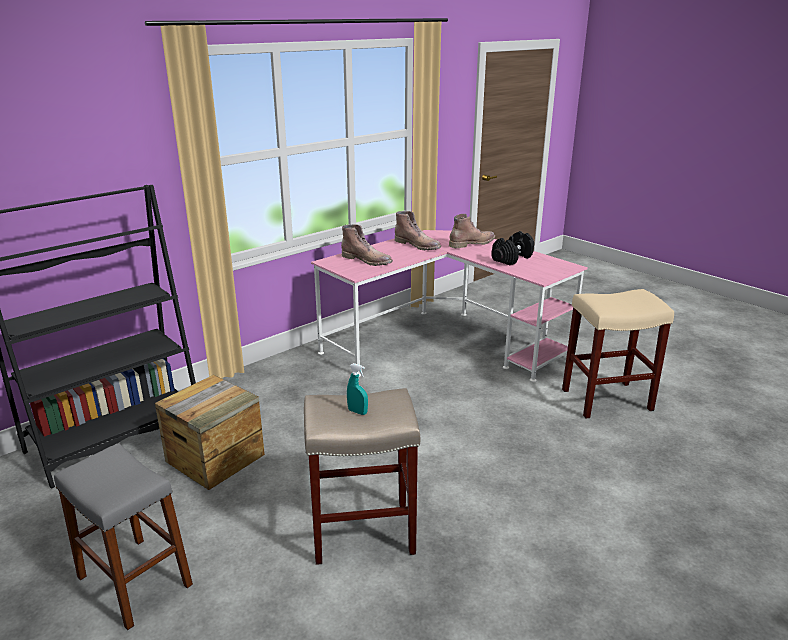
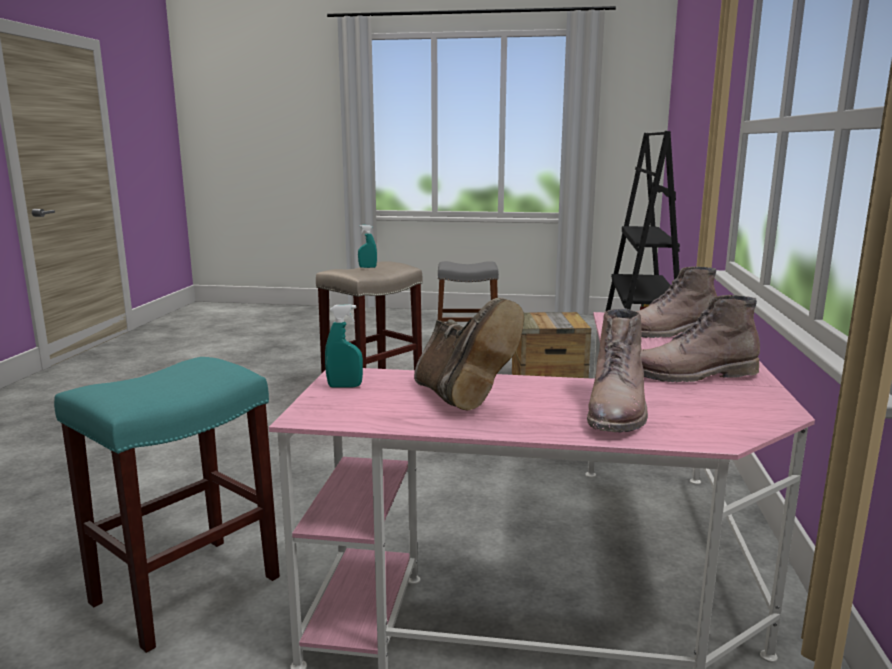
camera: 140 degrees right, 10 degrees down
(512, 258) = (461, 399): black dumbbell -> brown boot
(547, 273) = (345, 386): none -> turquoise spray bottle
(605, 400) = (188, 588): beige stool -> turquoise stool

